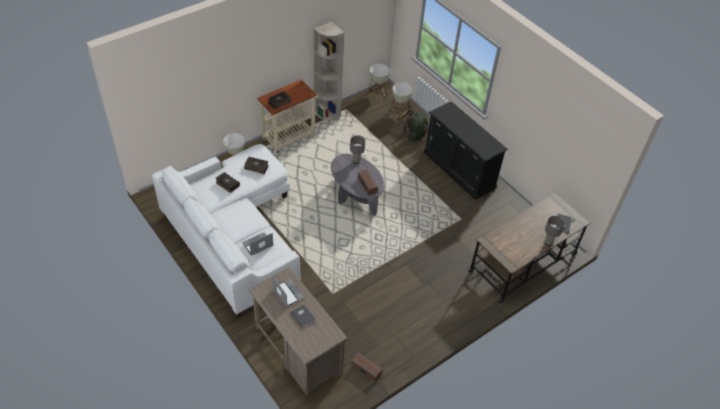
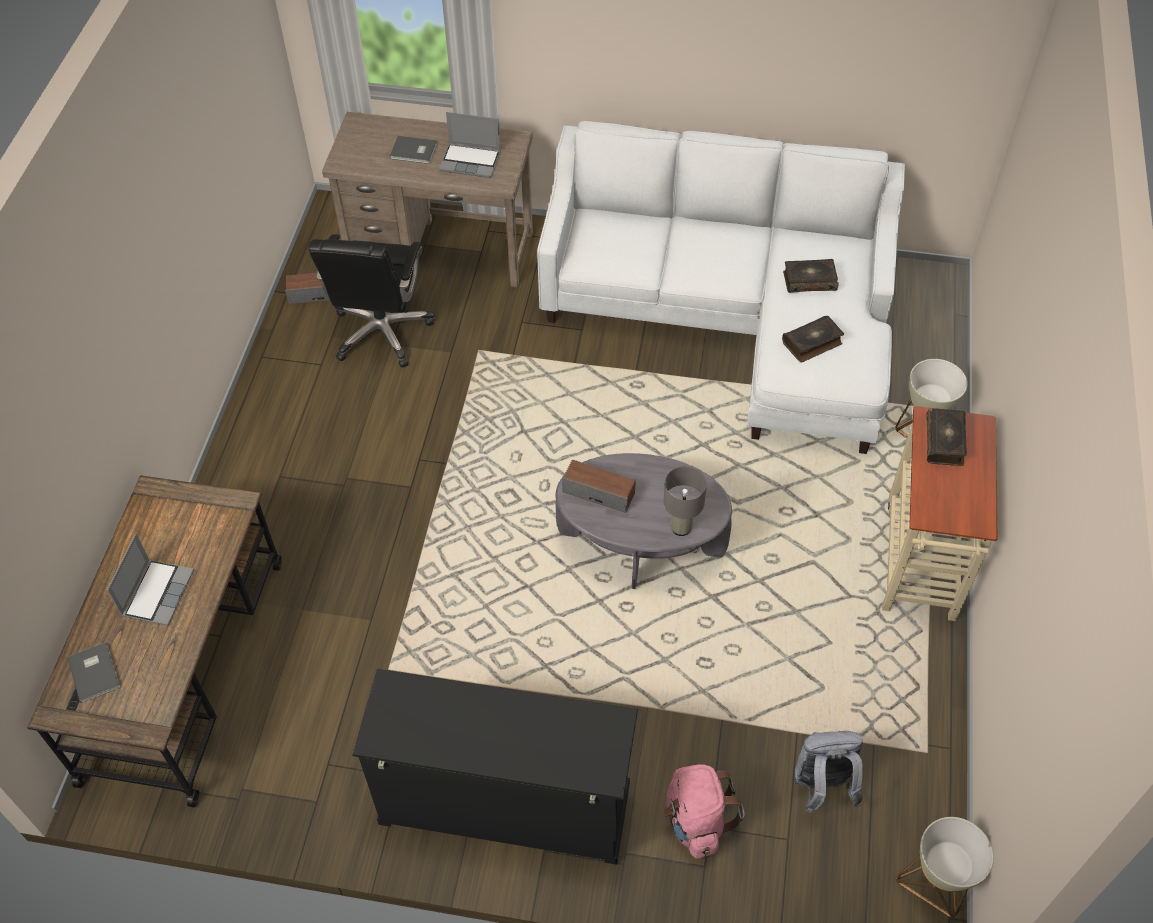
camera: 140 degrees right, 5 degrees up
(257, 245) = (630, 240): laptop -> laptop (157, 592)
(327, 116) = (934, 690): beige bookcase -> none
(358, 331) = (381, 331): none -> black office chair
(378, 120) = (822, 787): none -> grey backpack
(400, 111) = (814, 869): planter -> none
(416, 135) = (696, 821): green backpack -> pink backpack
(548, 242) = (102, 598): grey table lamp -> none

